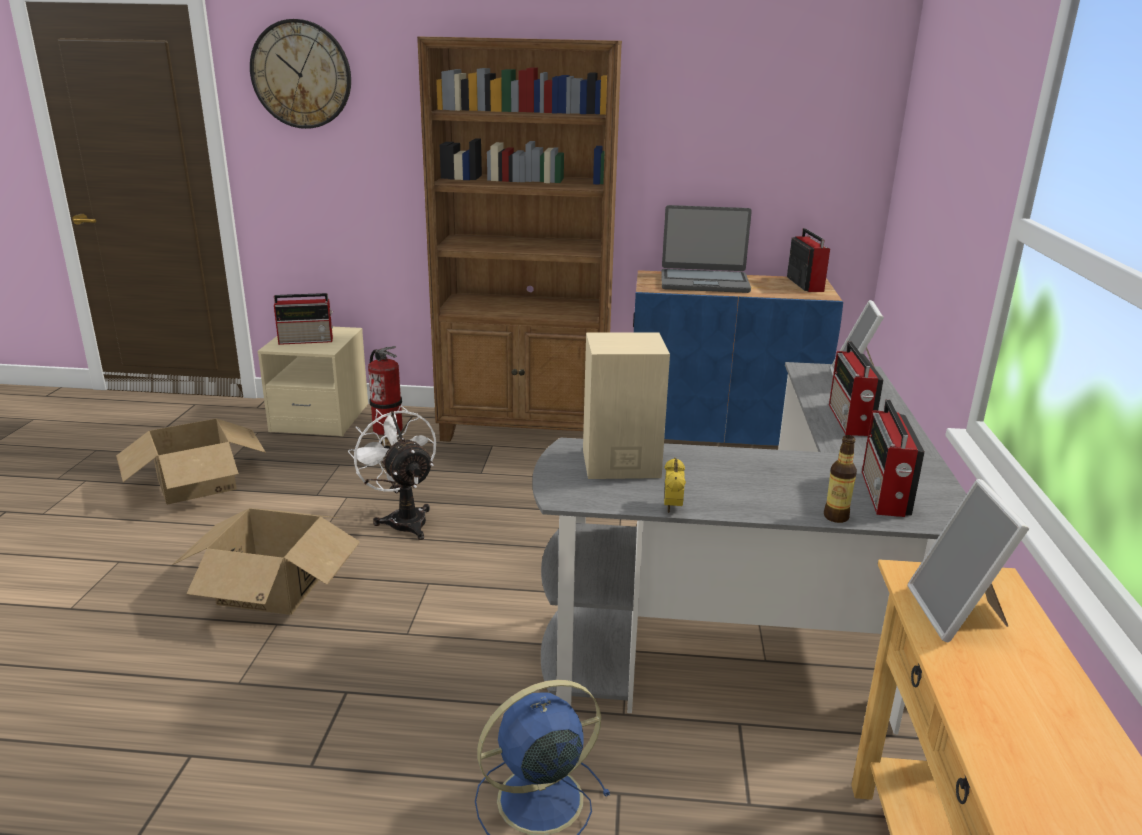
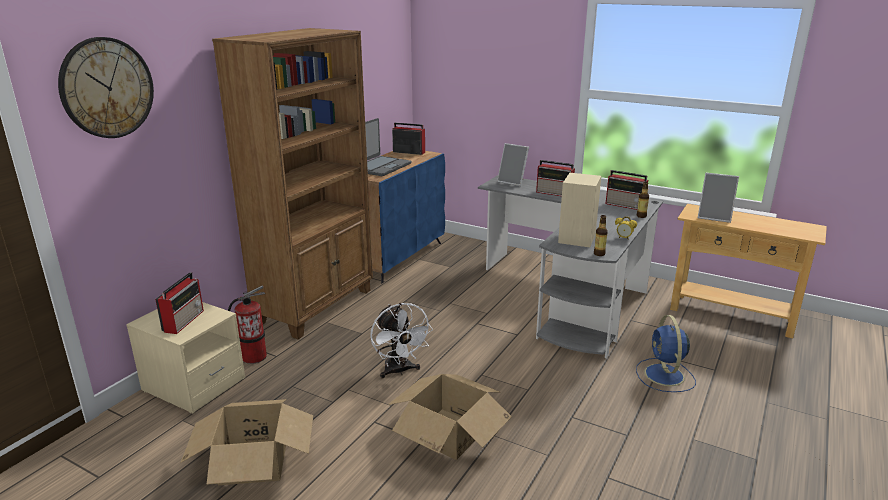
camera: 65 degrees left, 0 degrees up
(403, 519) = (399, 371): white fan -> white fan turned 105 degrees counterclockwise
(561, 490) = (599, 254): none -> bottle

